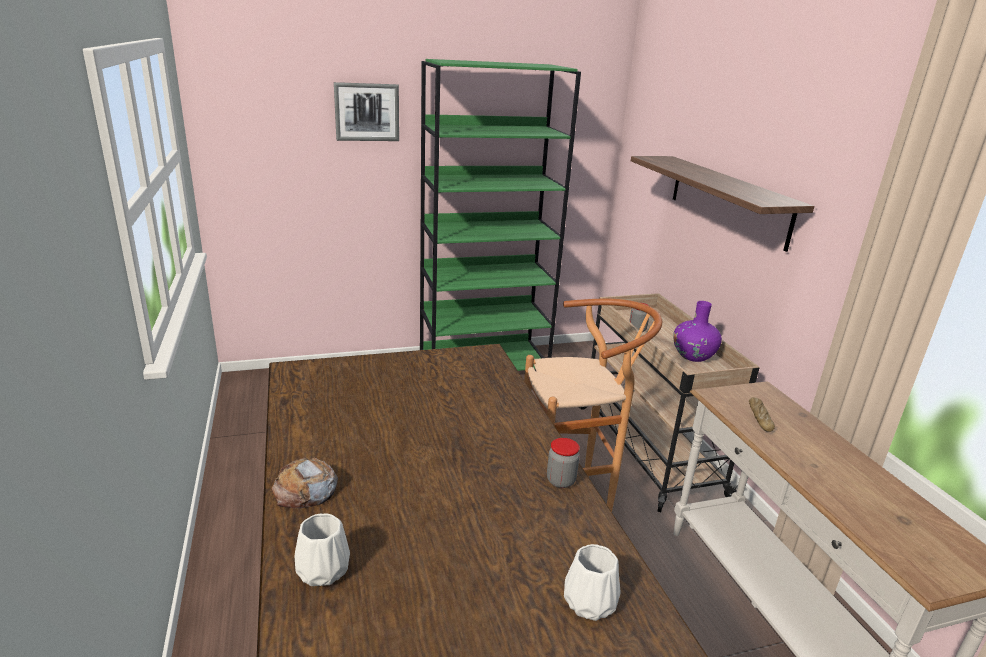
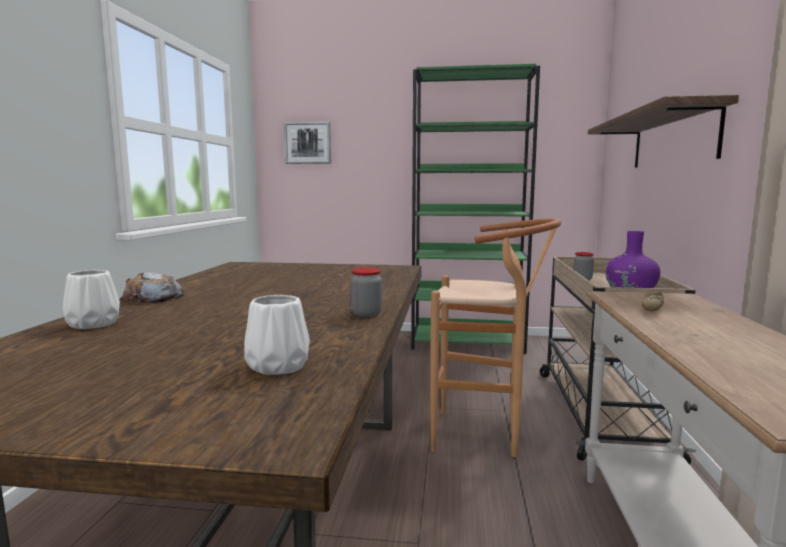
camera: 25 degrees right, 15 degrees down
(367, 112) = (377, 124): picture -> picture (308, 143)

